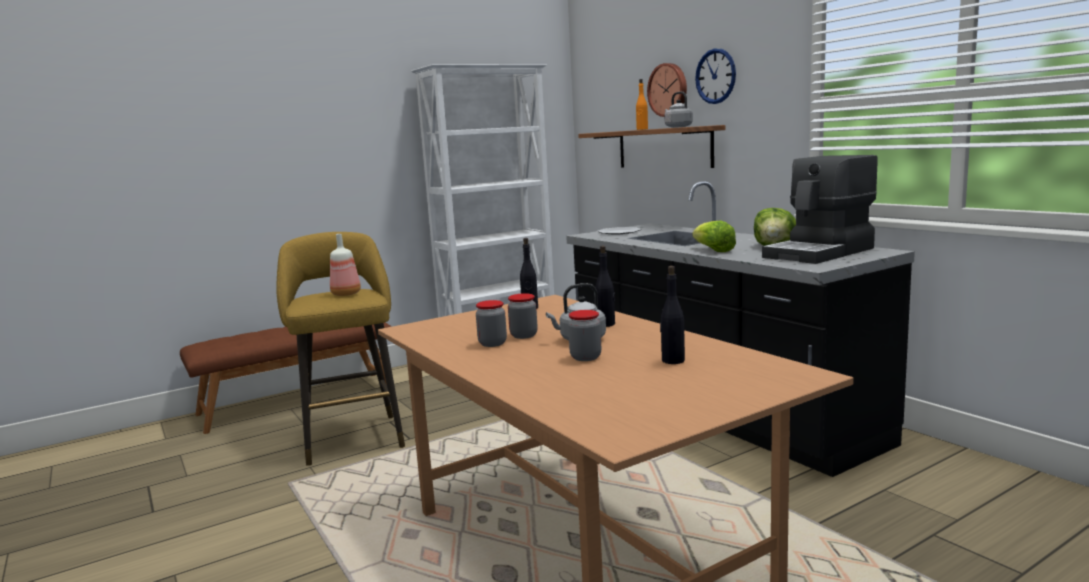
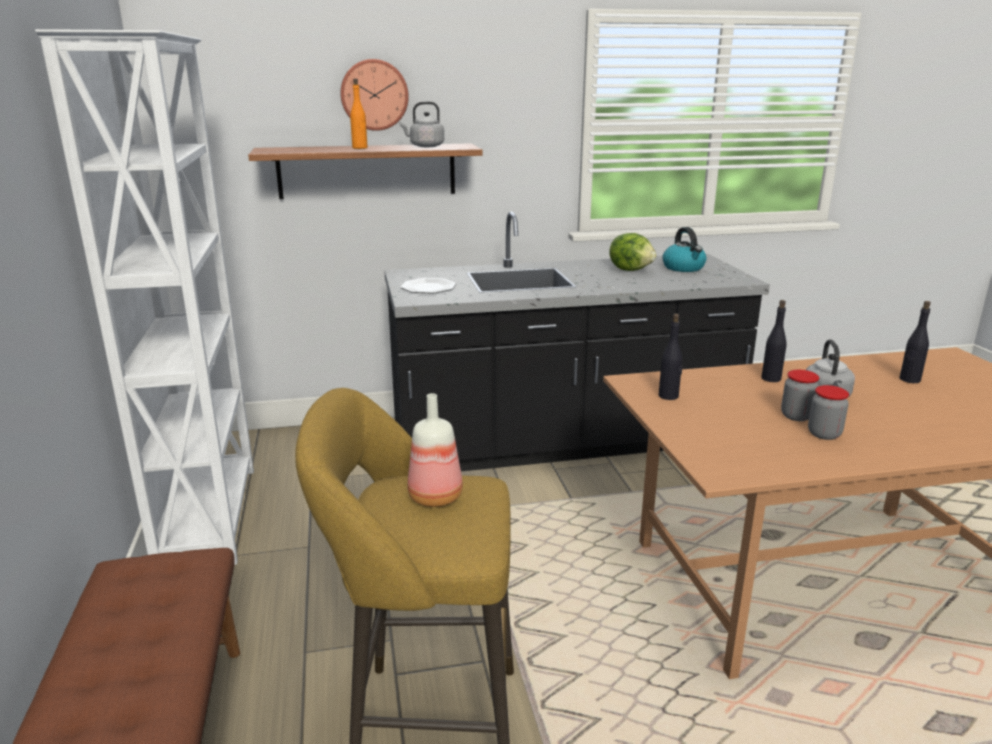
camera: 70 degrees left, 10 degrees up
(585, 357) = (891, 405): jar -> none
(713, 250) = (623, 285): lettuce -> none
(715, 76) = (456, 85): wall clock -> none
(820, 253) = (684, 268): coffee machine -> kettle

